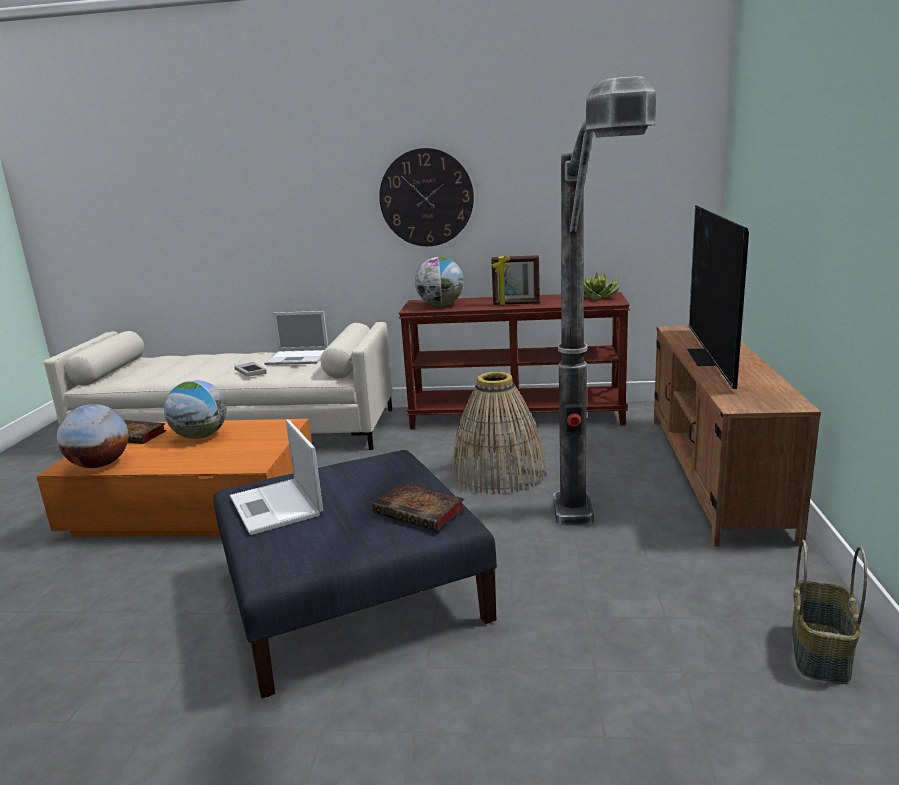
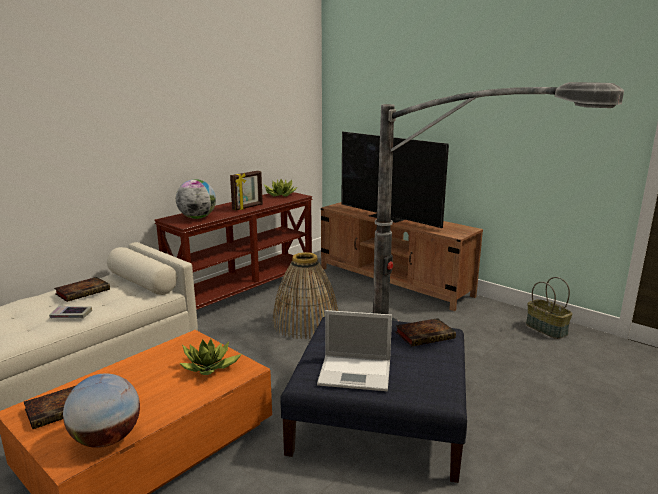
camera: 55 degrees left, 0 degrees up
(200, 436) = (140, 377): globe -> none
(241, 451) = (209, 367): none -> potted plant
(298, 358) = (84, 291): laptop -> book
(426, 198) = (161, 133): wall clock -> none

